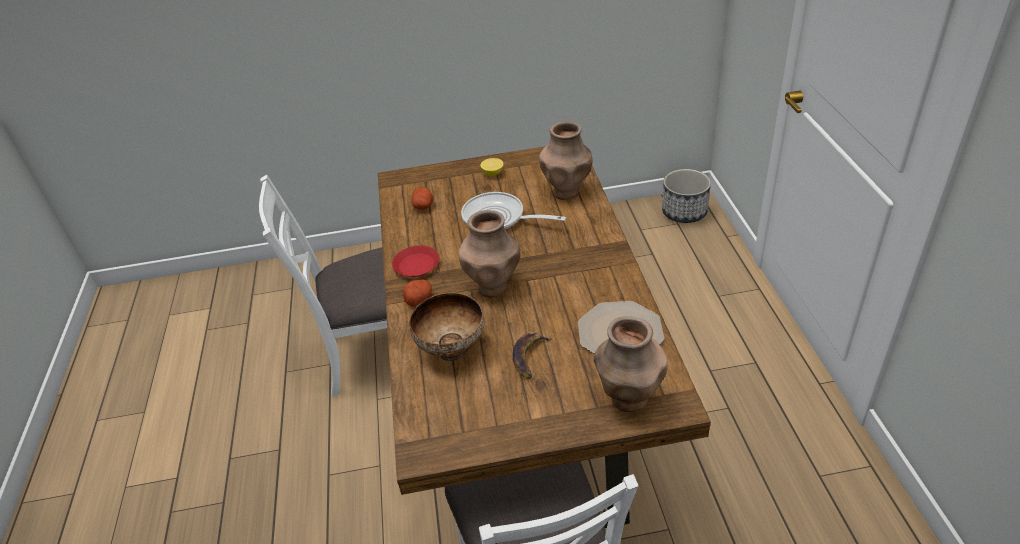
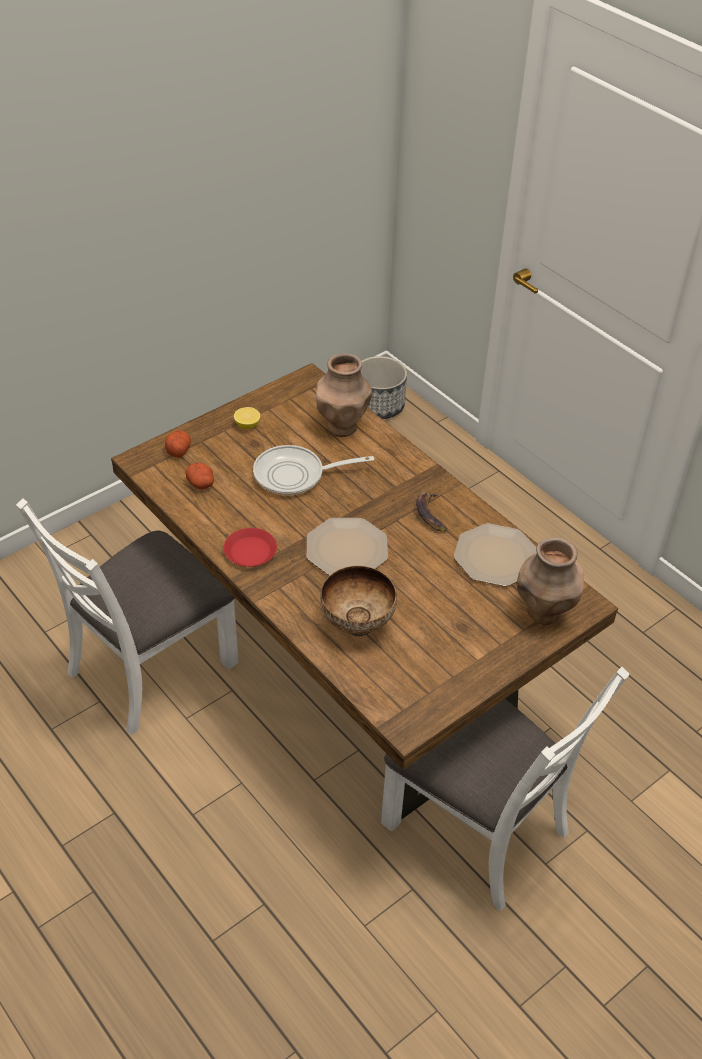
camera: 35 degrees left, 5 degrees up
(418, 299) = (282, 585): potato -> potato (178, 450)
(493, 286) = (347, 549): brown vase -> plate
(529, 356) = (434, 605): banana -> banana (430, 514)

